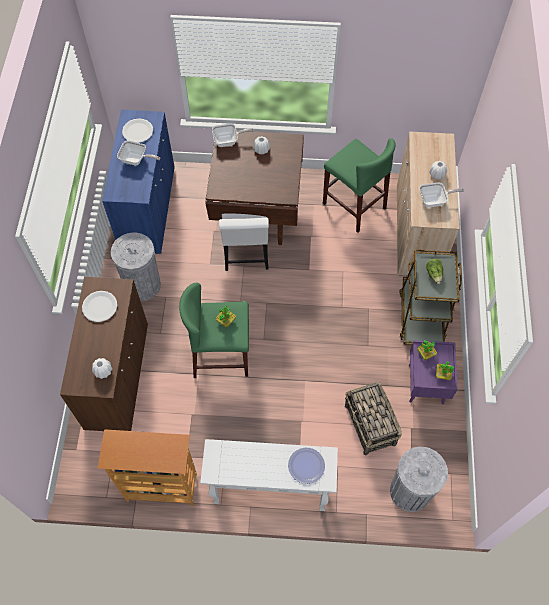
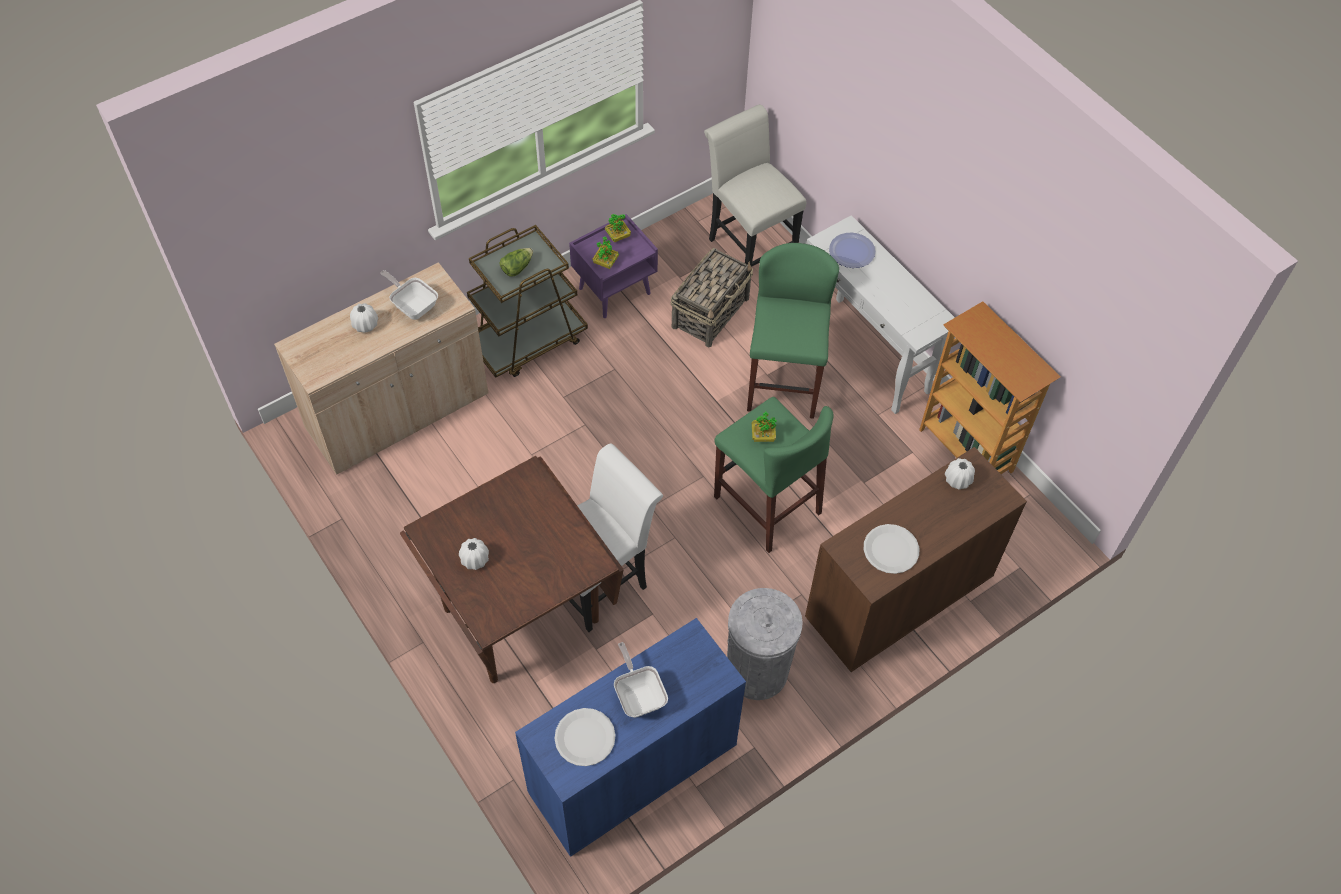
camera: 130 degrees left, 5 degrees down
(228, 141) = (493, 613): frying pan -> none
(354, 206) = (411, 506): green stool -> green stool (783, 383)
(410, 491) = (748, 242): grey trash can -> white chair

